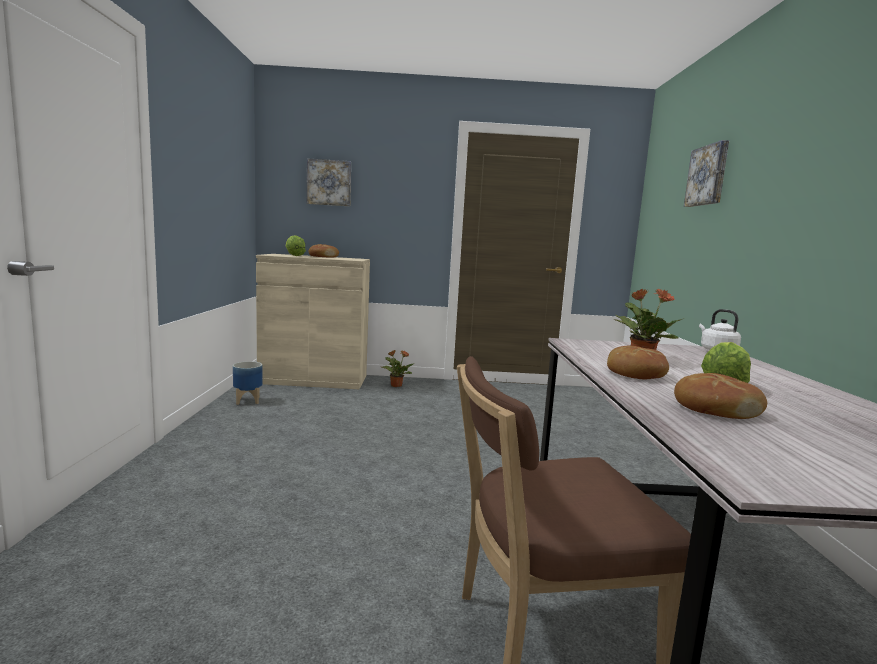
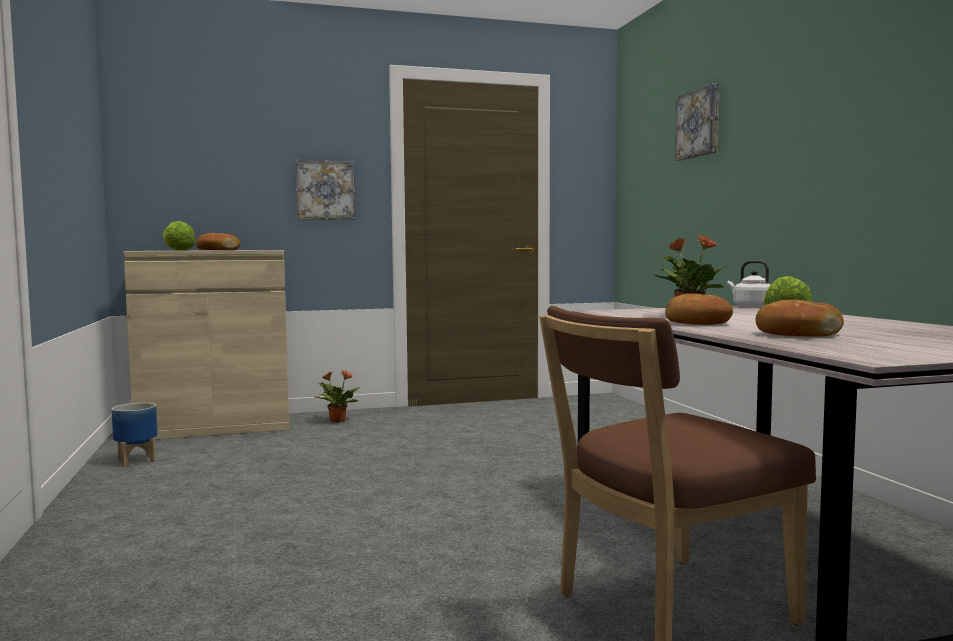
camera: 15 degrees left, 5 degrees down
(329, 183) = (216, 148): picture -> picture (325, 190)

